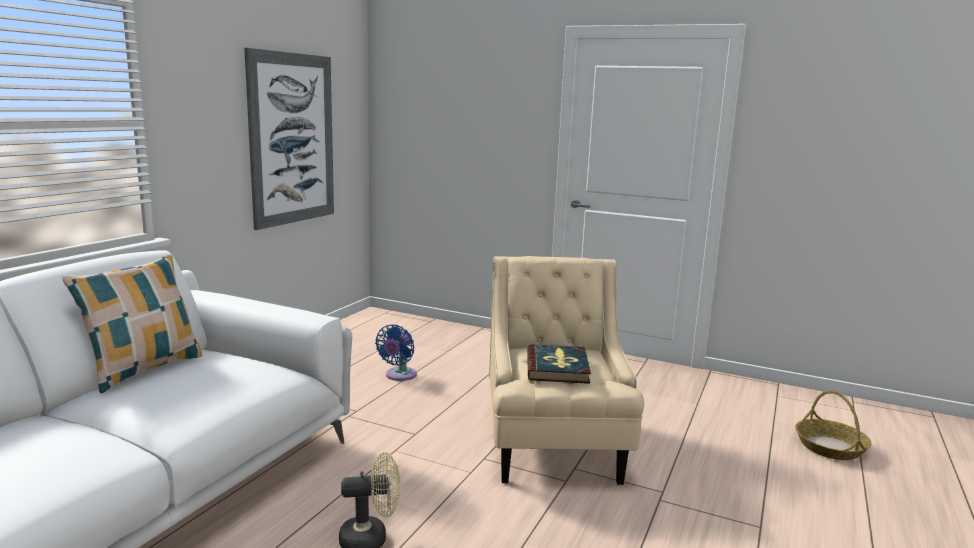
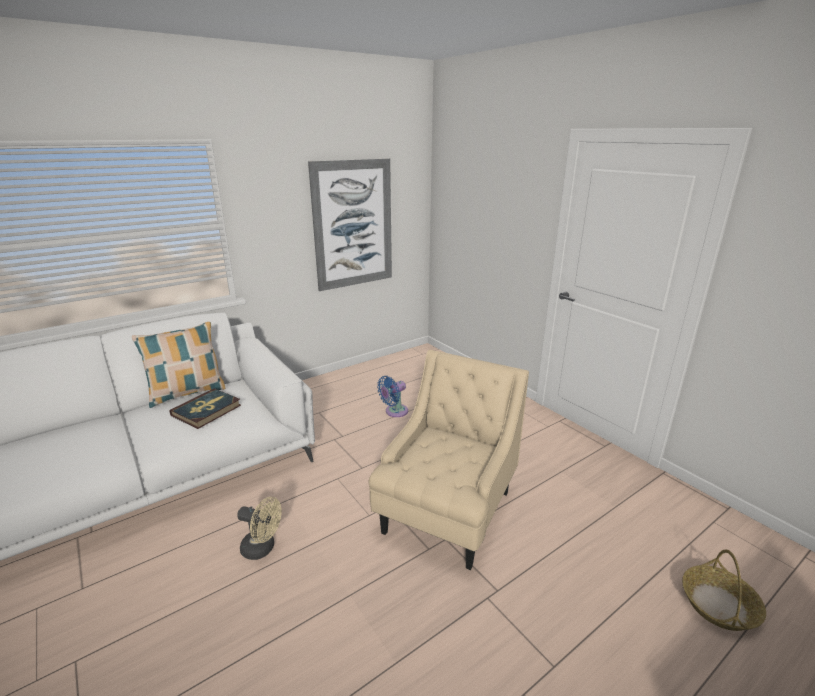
camera: 30 degrees right, 10 degrees up
(558, 367) = (435, 460): book -> book (206, 410)

